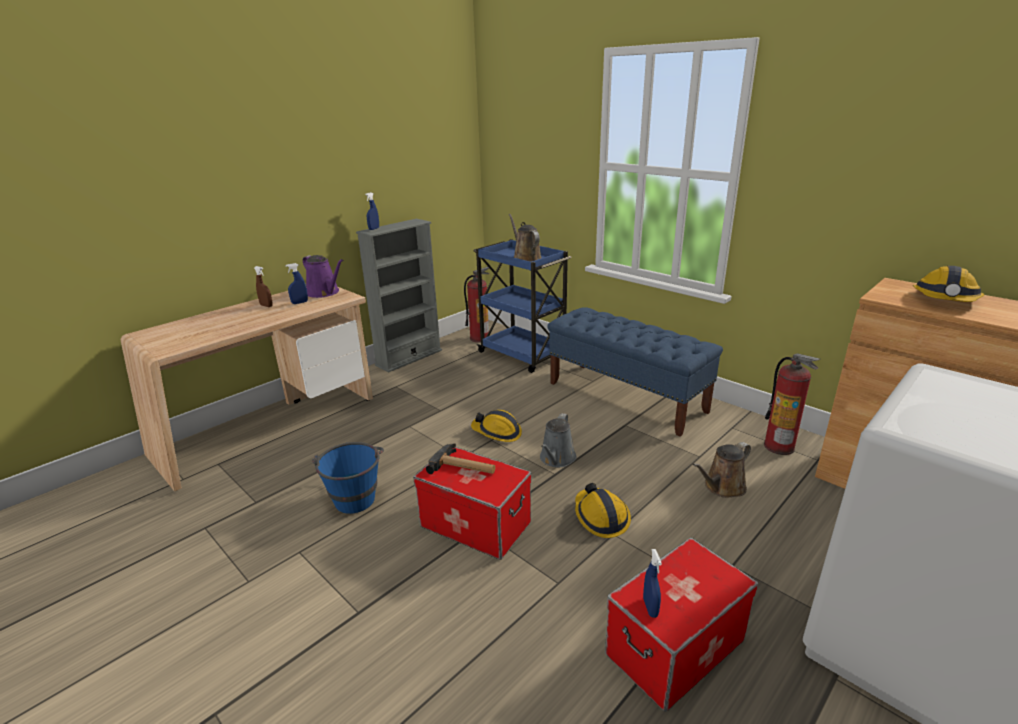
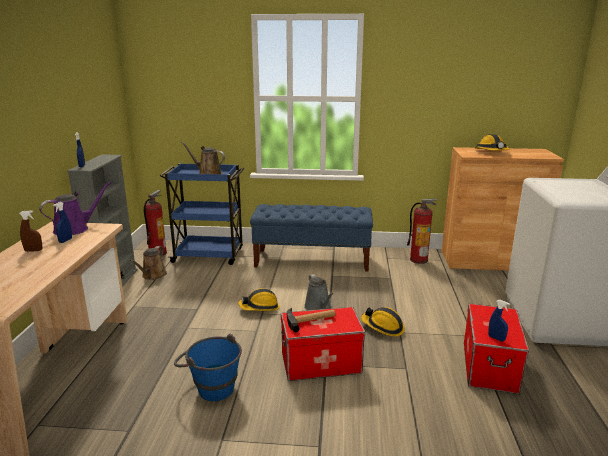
camera: 40 degrees left, 5 degrees down
(325, 293) = (75, 229): purple watering can -> purple watering can turned 45 degrees counterclockwise
(722, 487) = (419, 288): brown watering can -> brown watering can (153, 275)

